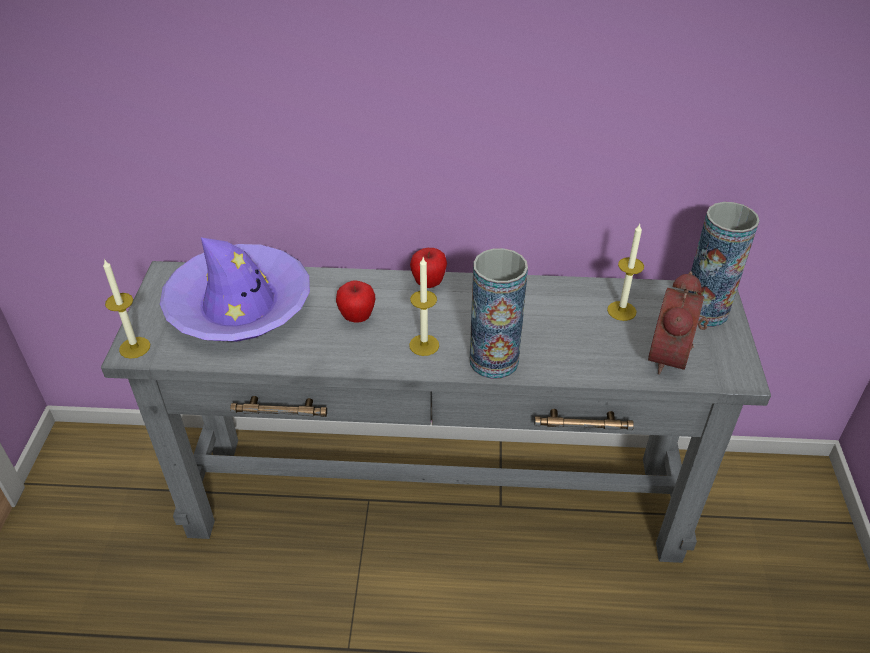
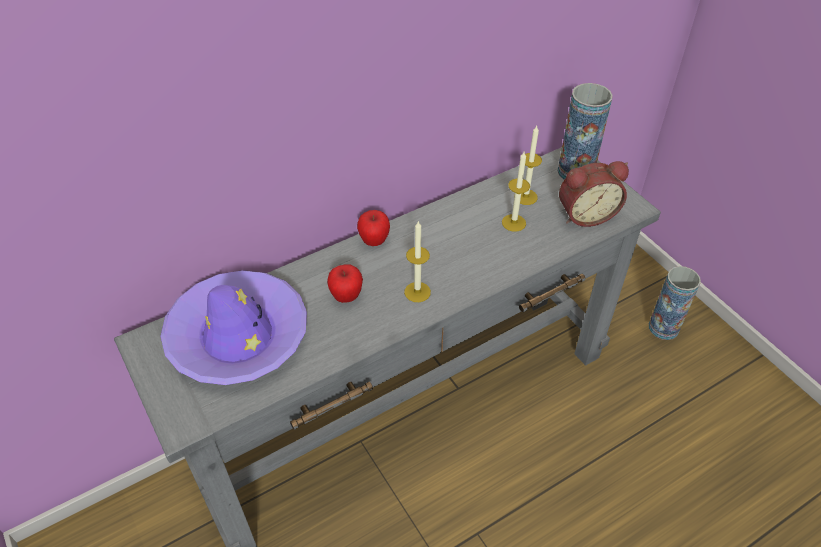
camera: 35 degrees left, 5 degrees up
(134, 347) = (181, 422): candle -> candle (513, 223)
(494, 361) = (477, 278): vase -> vase (663, 327)
(673, 356) = (585, 214): alarm clock -> alarm clock turned 90 degrees counterclockwise

